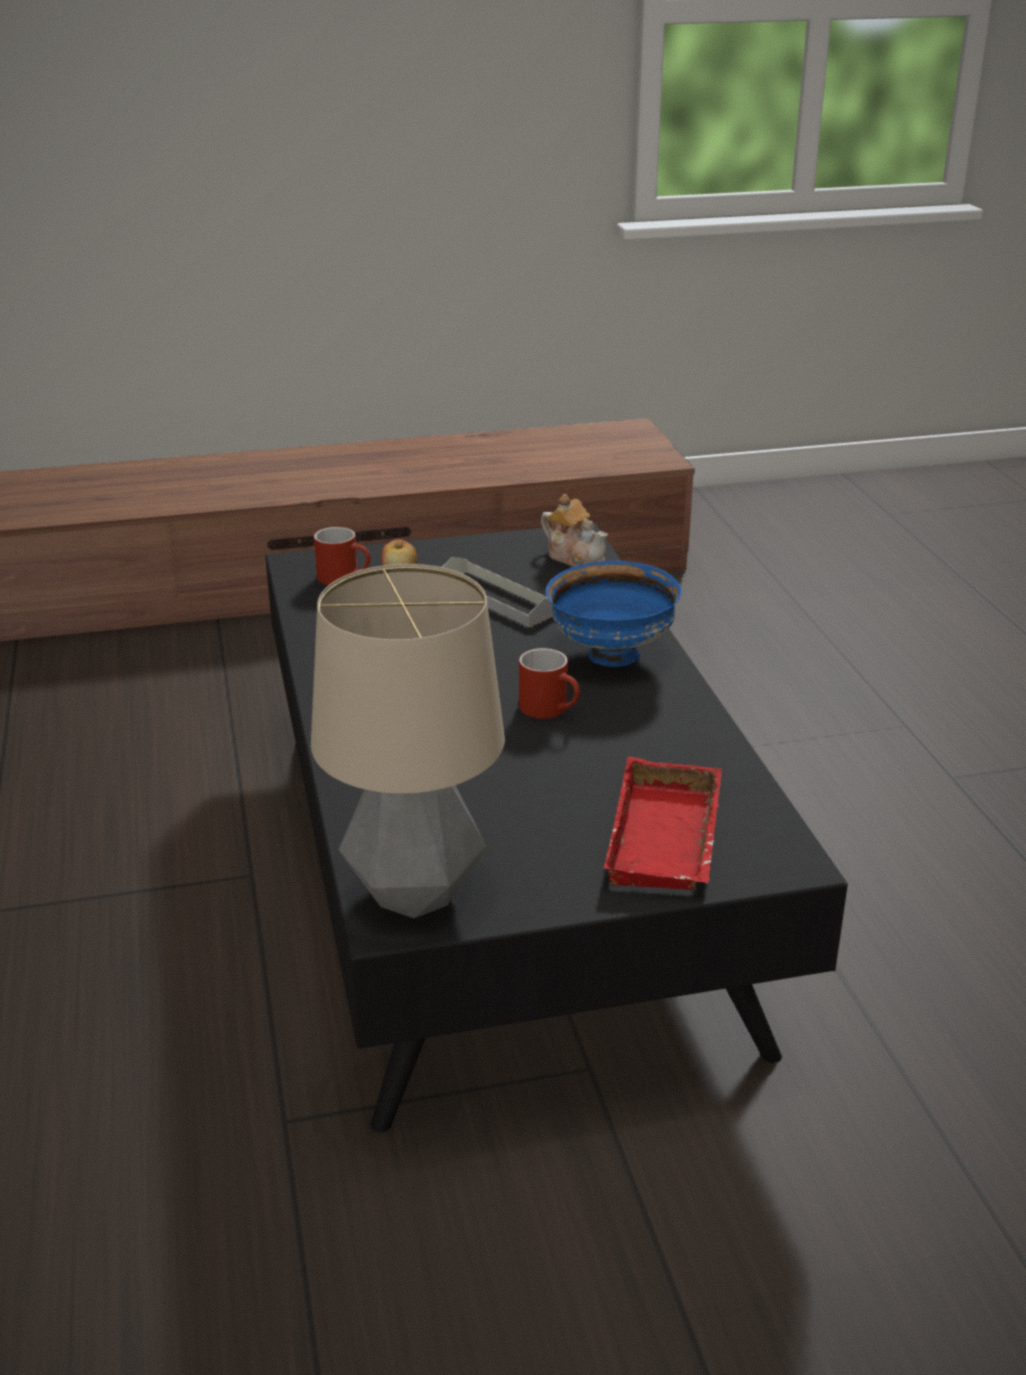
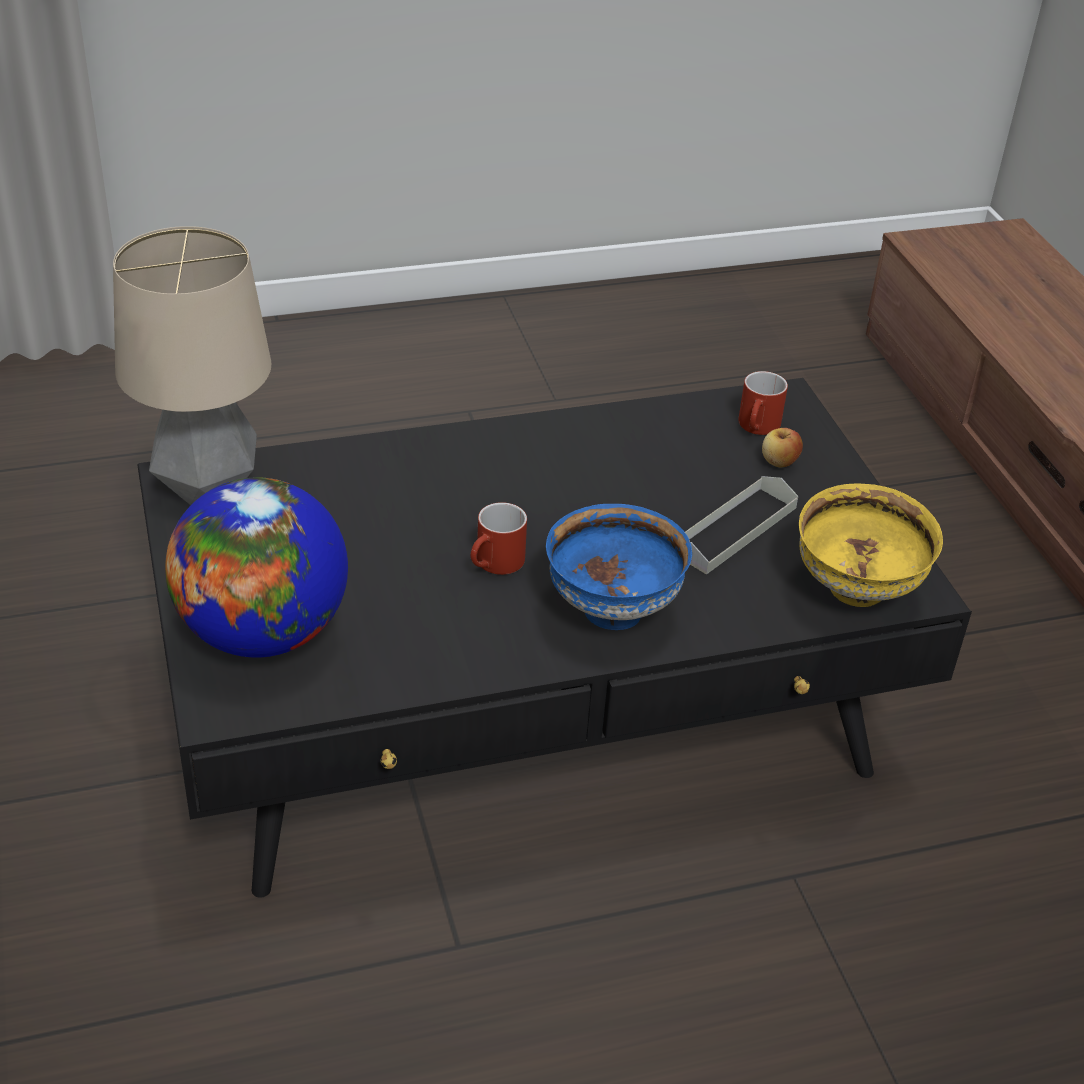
camera: 85 degrees right, 10 degrees up
(575, 557) = (857, 591): teapot -> yellow bowl
(669, 839) = (263, 632): red tray -> globe

